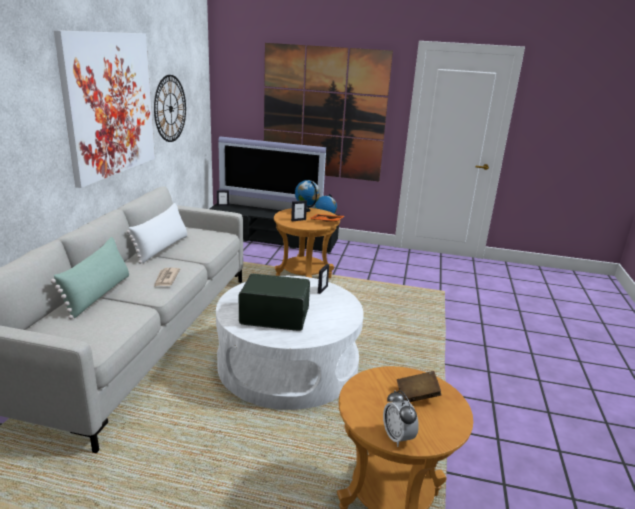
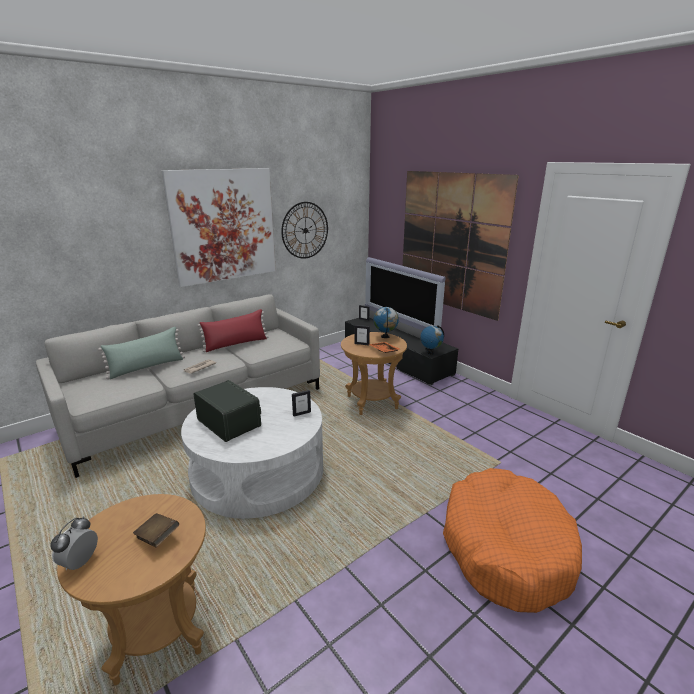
camera: 40 degrees right, 0 degrees up
(162, 248) = (236, 344): white pillow -> red pillow
(508, 339) = (505, 548): none -> orange dog bed

